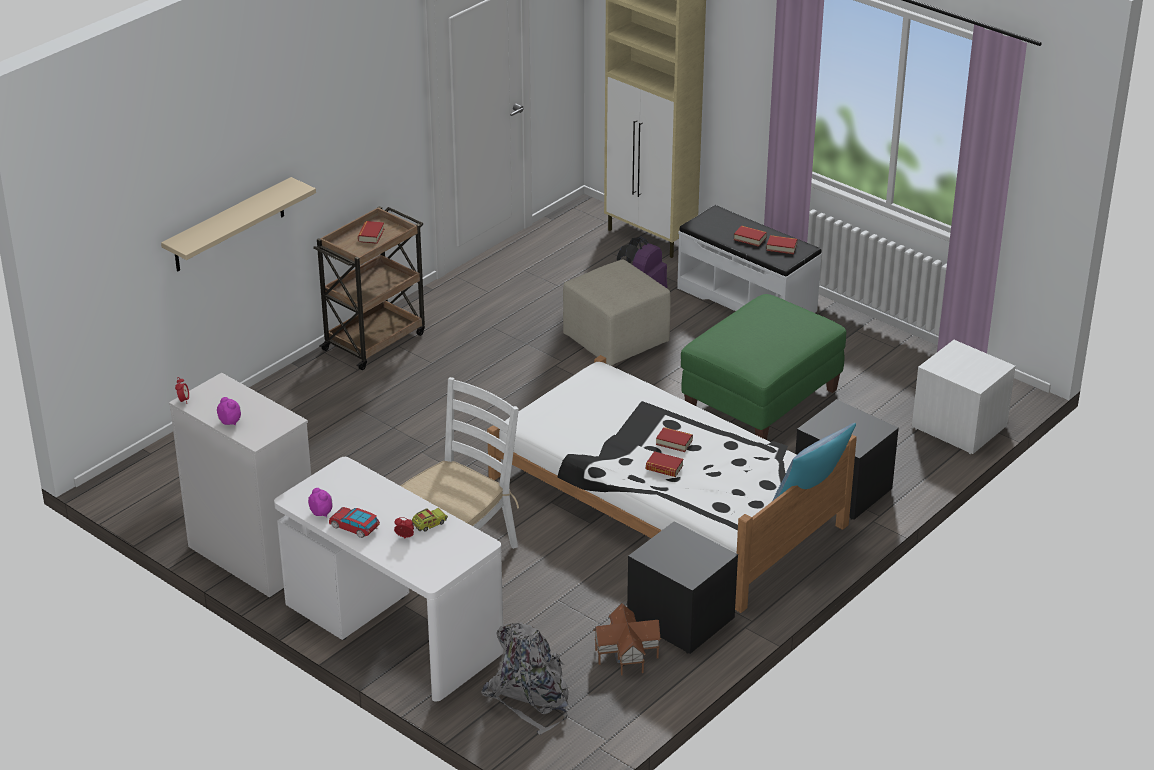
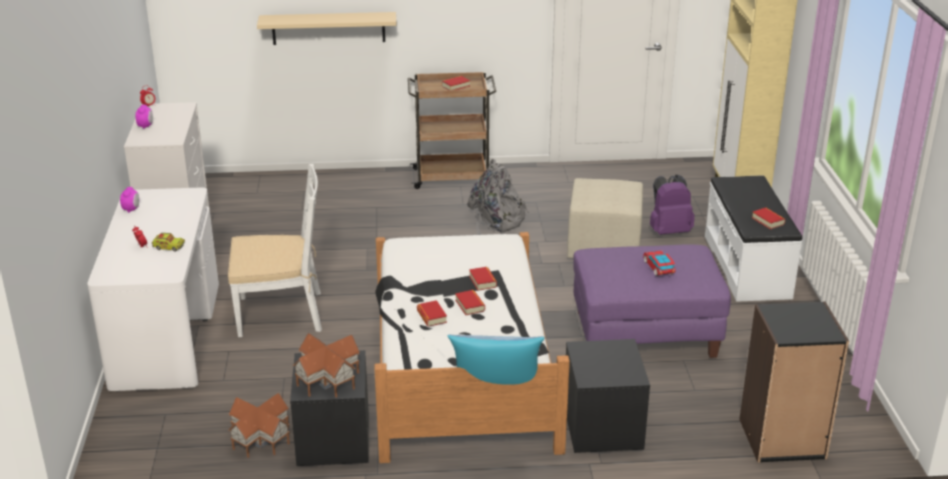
camera: 45 degrees right, 5 degrees down
(354, 527) = (129, 226): toy car -> toy car (658, 268)
(531, 697) = (159, 425): grey backpack -> grey backpack (495, 221)
(690, 559) = (327, 380): none -> toy house
(750, 238) = (752, 205): book -> book (482, 281)
(761, 400) = (645, 334): green ottoman -> purple ottoman
(959, 427) = (782, 439): white nightstand -> black bookcase

